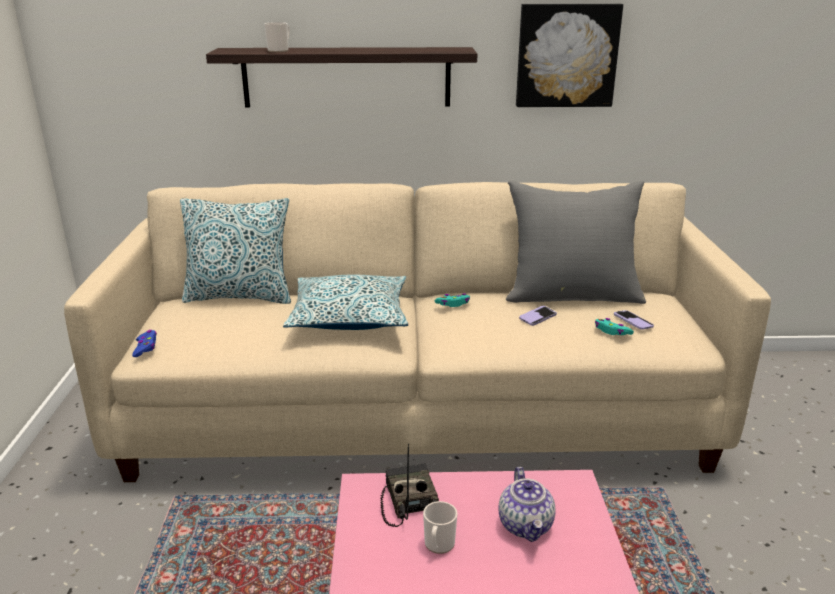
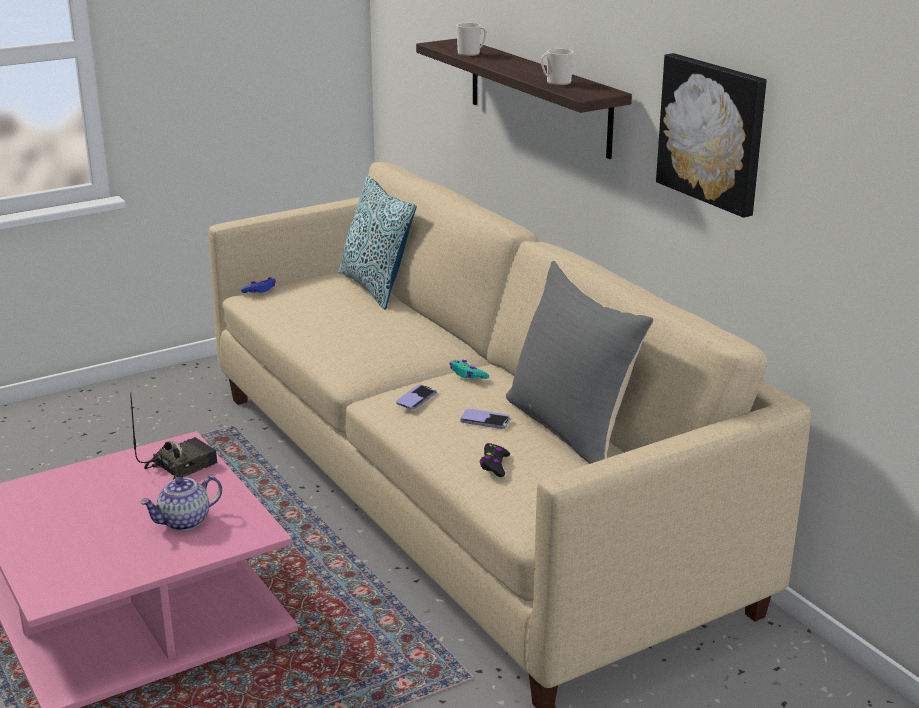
camera: 60 degrees right, 0 degrees up
(350, 317) = (380, 338): pillow -> none
(438, 545) = (135, 491): mug -> mug (556, 82)
(612, 331) = (494, 465): turquoise game controller -> black game controller
(633, 321) = (536, 473): phone -> phone (416, 398)

